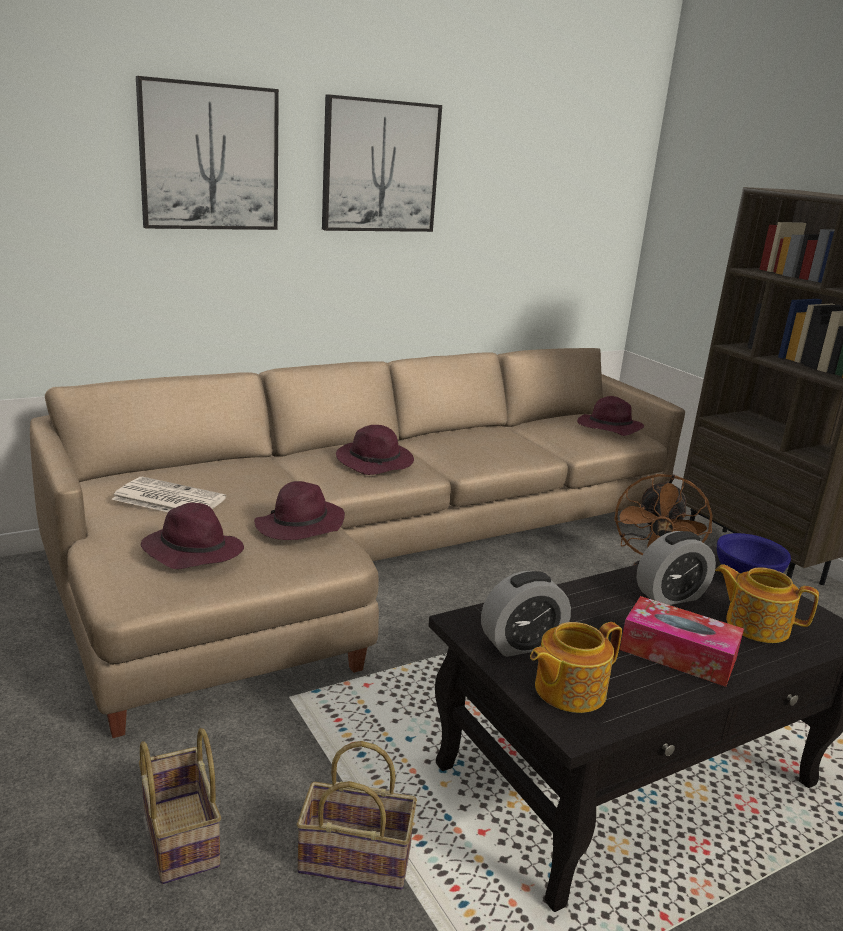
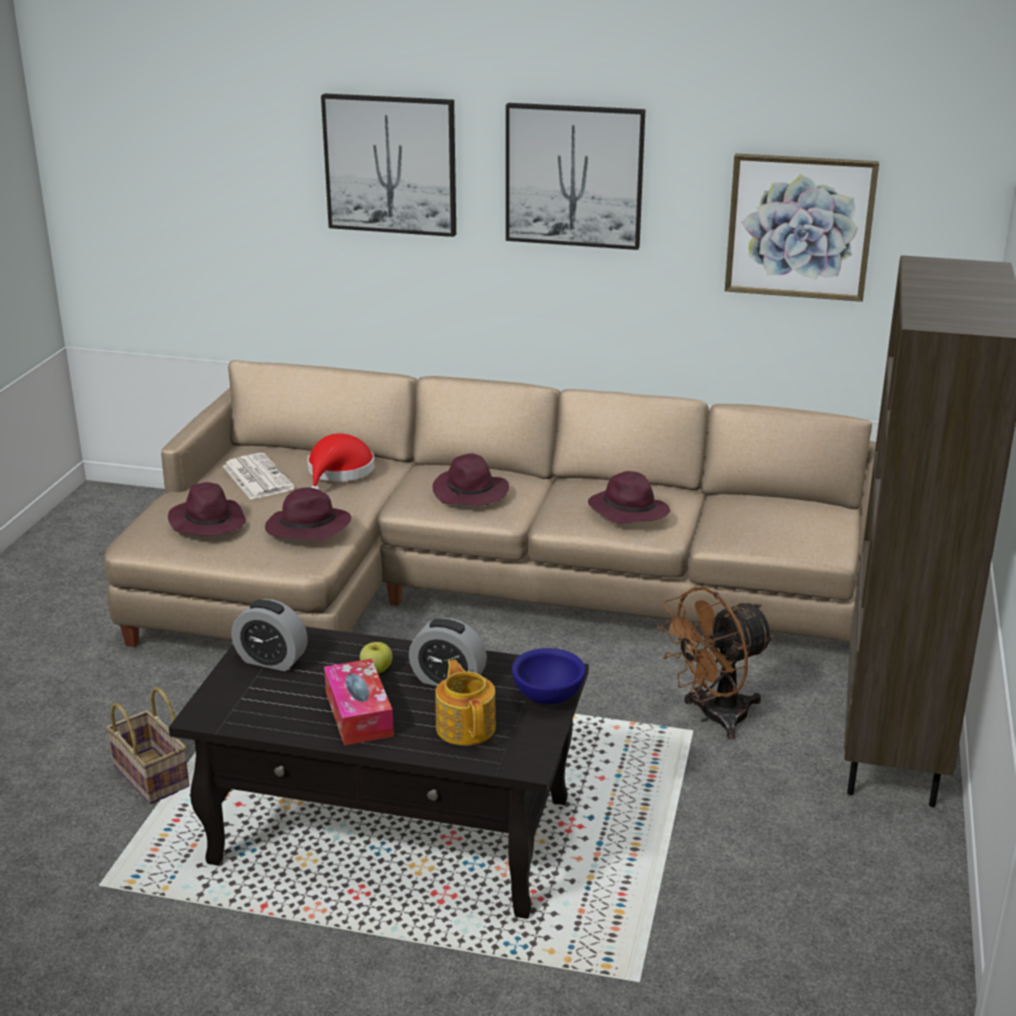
camera: 45 degrees right, 5 degrees up
(177, 835) = (86, 714): basket -> none
(240, 475) = (339, 472): none -> red hat
(537, 206) = (799, 227): none -> picture
(568, 690) = (241, 697): teapot -> none
(608, 428) = (796, 526): purple hat -> purple hat (627, 511)
(611, 612) = (376, 669): none -> apple

